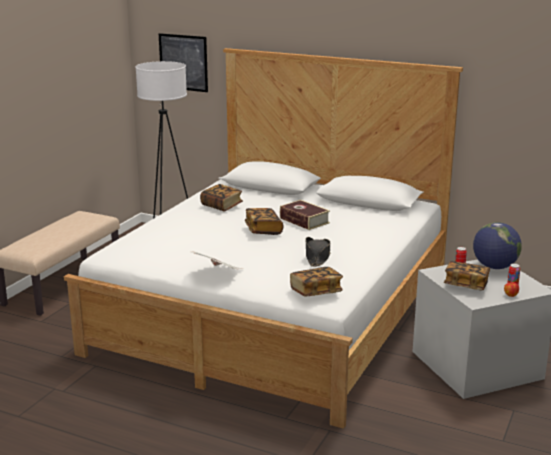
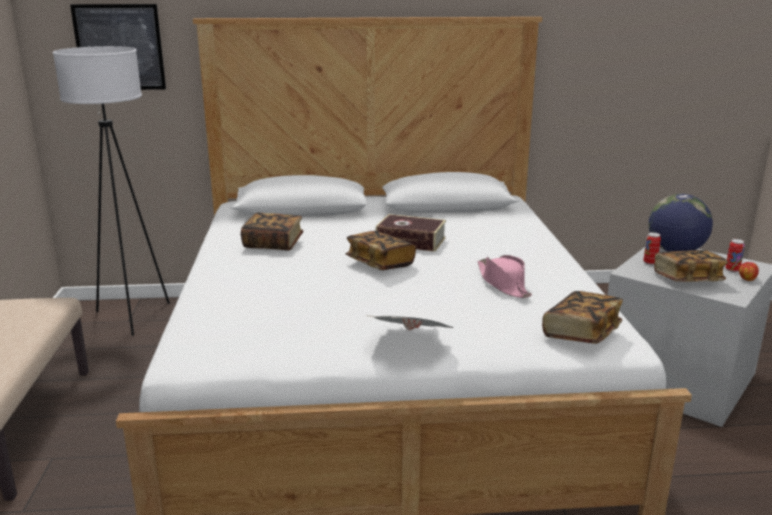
camera: 30 degrees left, 0 degrees up
(317, 257) = (503, 284): black hat -> pink hat

